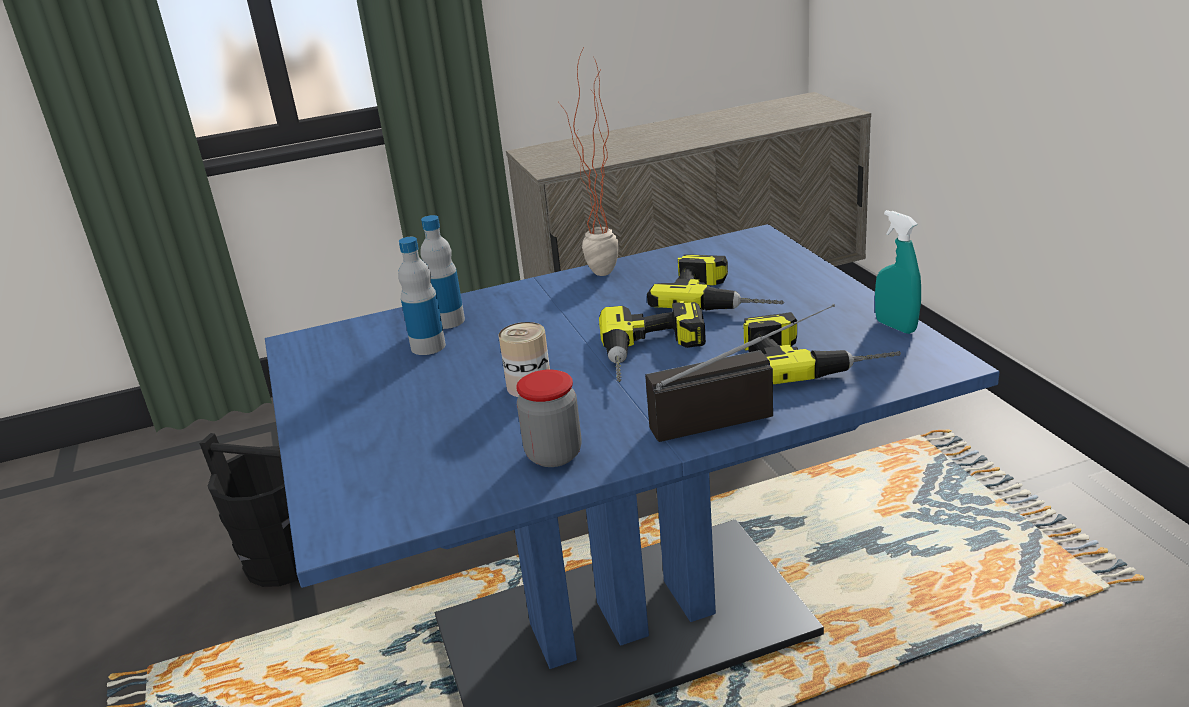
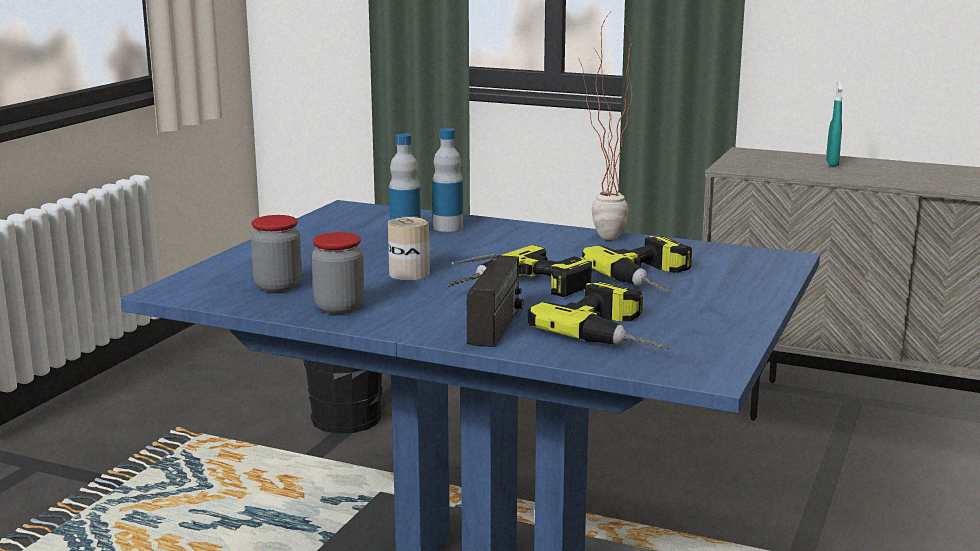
camera: 40 degrees right, 10 degrees down
(441, 464) = (278, 286): none -> jar
(740, 414) = (490, 337): radio -> radio turned 75 degrees clockwise
(895, 326) = (734, 343): turquoise spray bottle -> turquoise spray bottle (832, 164)

